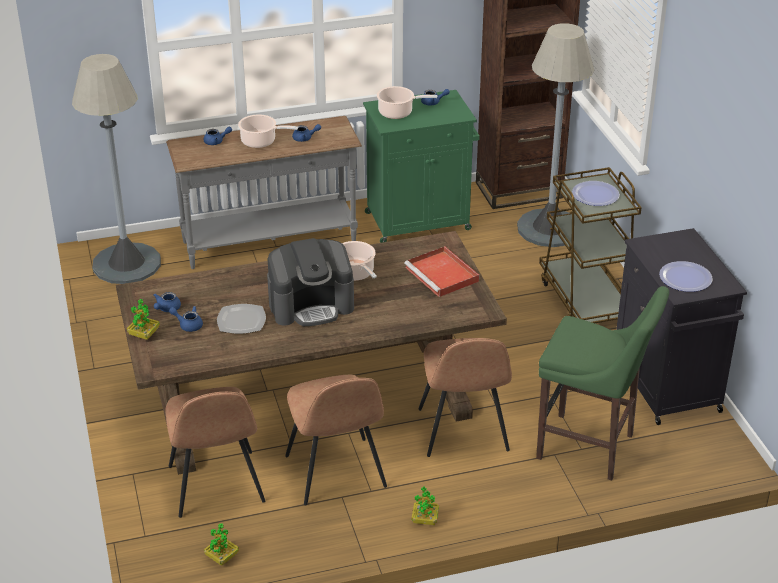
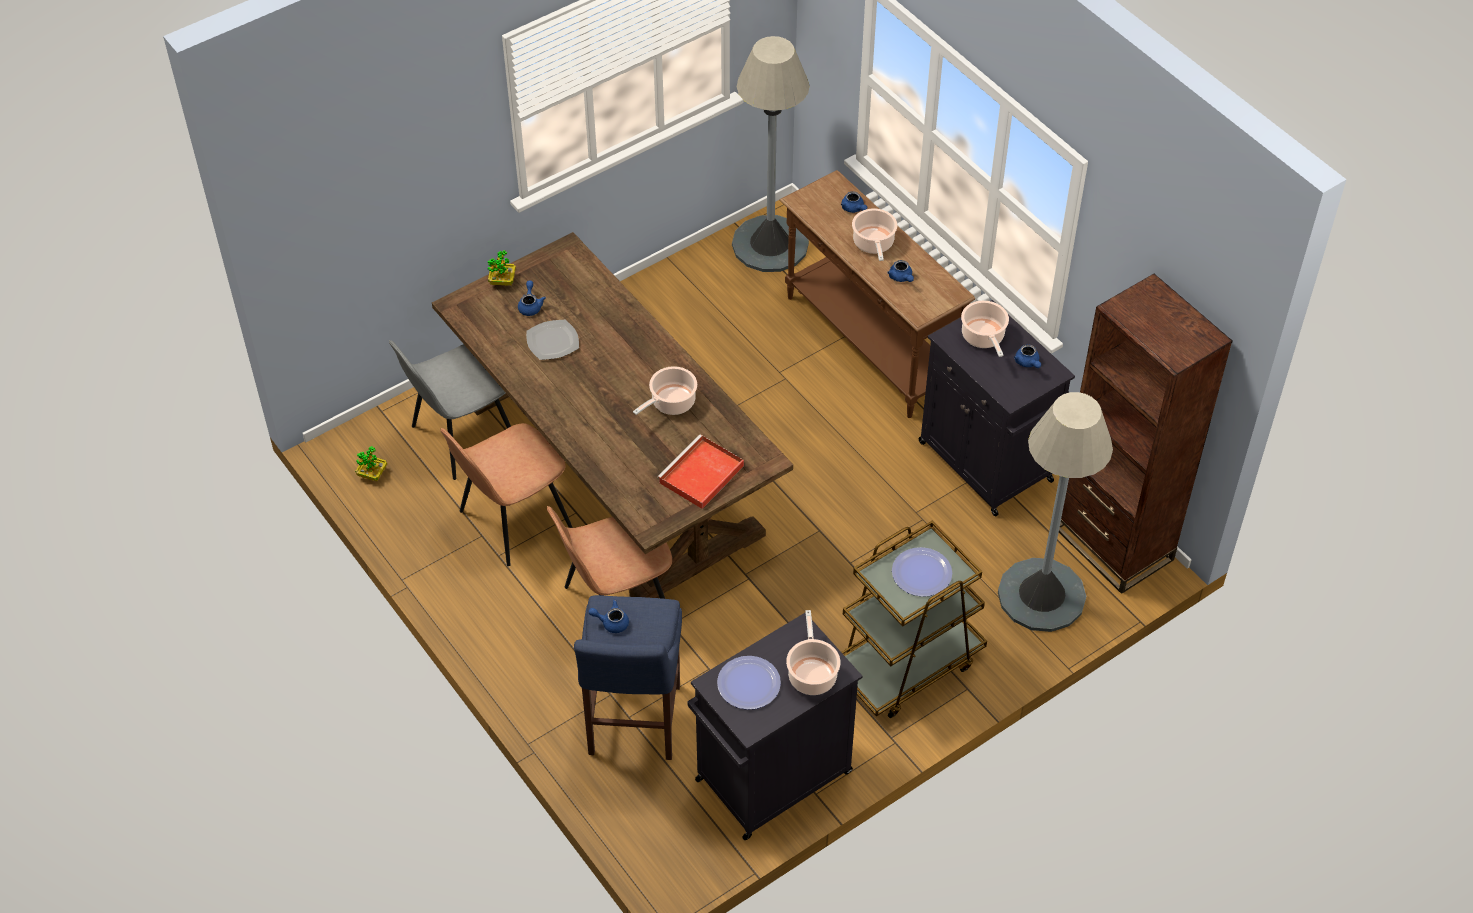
camera: 70 degrees right, 15 degrees up
(166, 309) = (549, 281): blue teapot -> blue teapot (611, 622)
(216, 486) = (462, 437): brown chair -> grey chair
(270, 243) = (868, 344): grey console table -> brown console table
(311, 305) = (600, 385): coffee machine -> none
(420, 221) = (987, 464): green cabinet -> black cabinet
(425, 520) = (472, 610): potted plant -> none
(590, 448) = (633, 725): green stool -> blue stool
(685, 248) = (812, 674): none -> cooking pot

